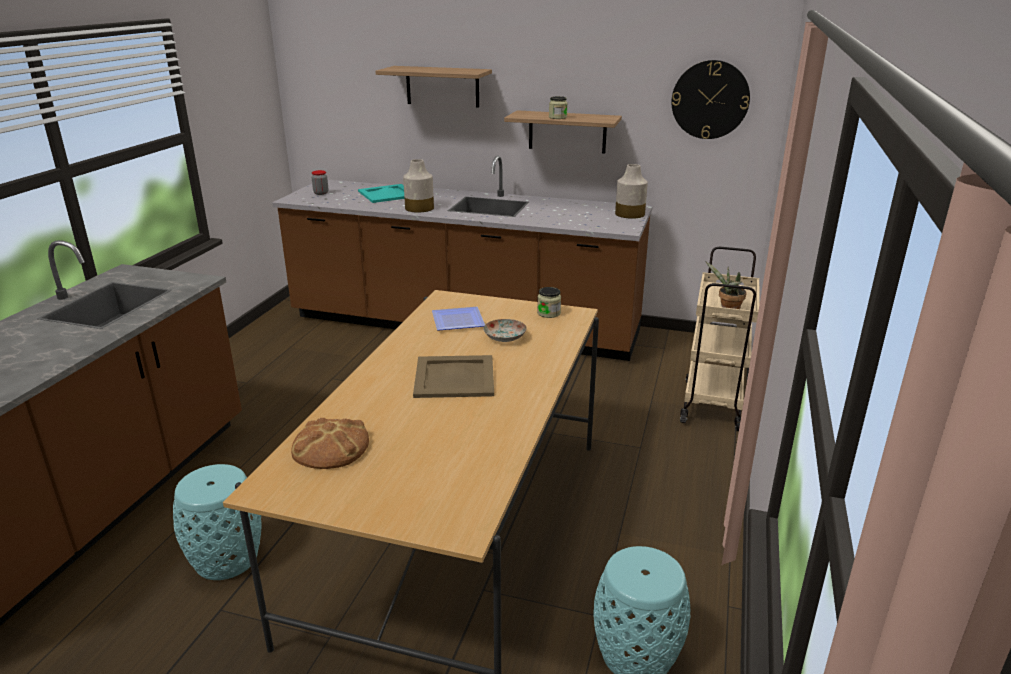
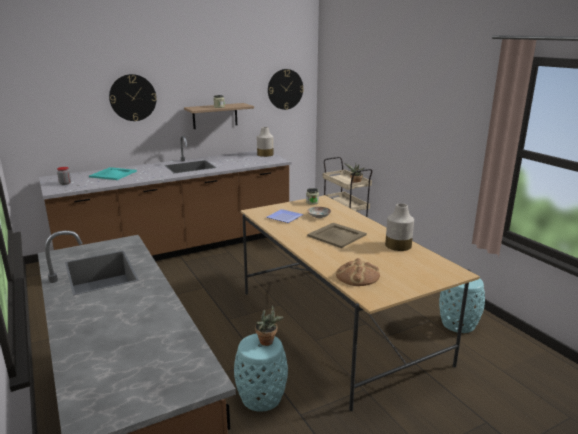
camera: 45 degrees left, 5 degrees down
(222, 485) = (268, 342): none -> potted plant
(419, 208) = (154, 175): beige vase -> beige vase (398, 245)
(442, 86) = (133, 97): shelf -> wall clock

